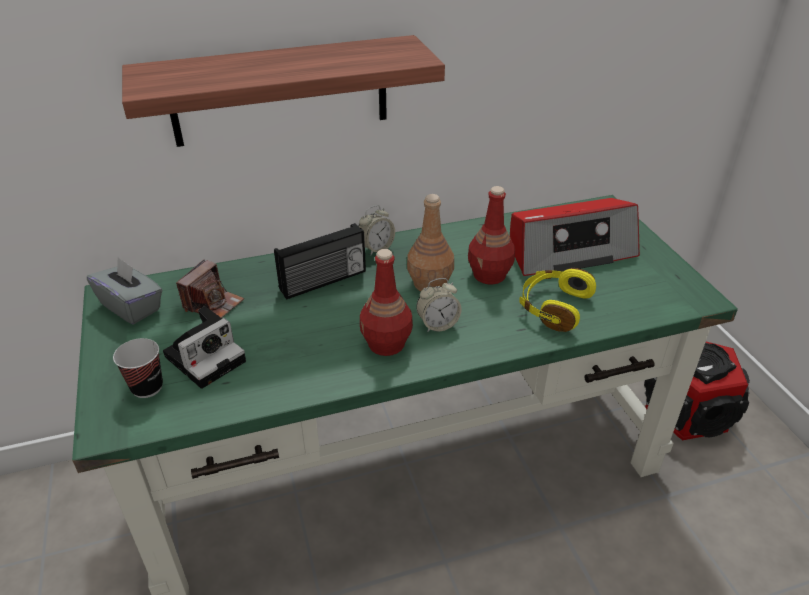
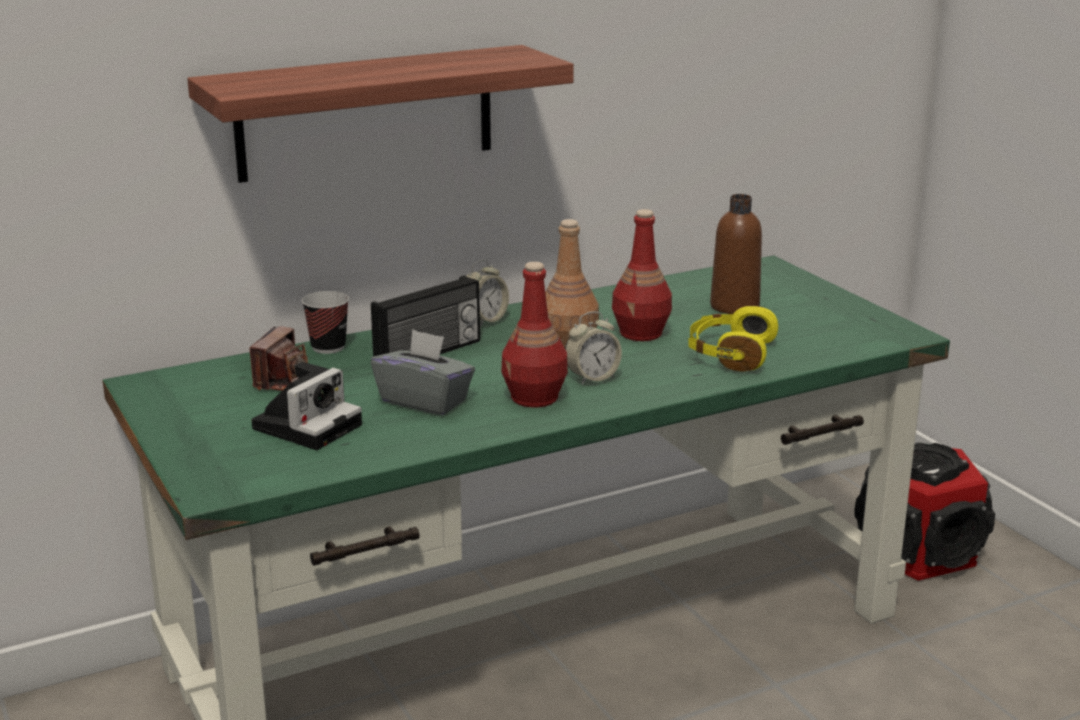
camera: 10 degrees left, 15 degrees down
(132, 307) = (181, 392): grey tissue box -> grey tissue box (424, 401)
(147, 387) = (245, 455): cup -> cup (328, 347)
(569, 251) = (734, 307): radio -> brown bottle

